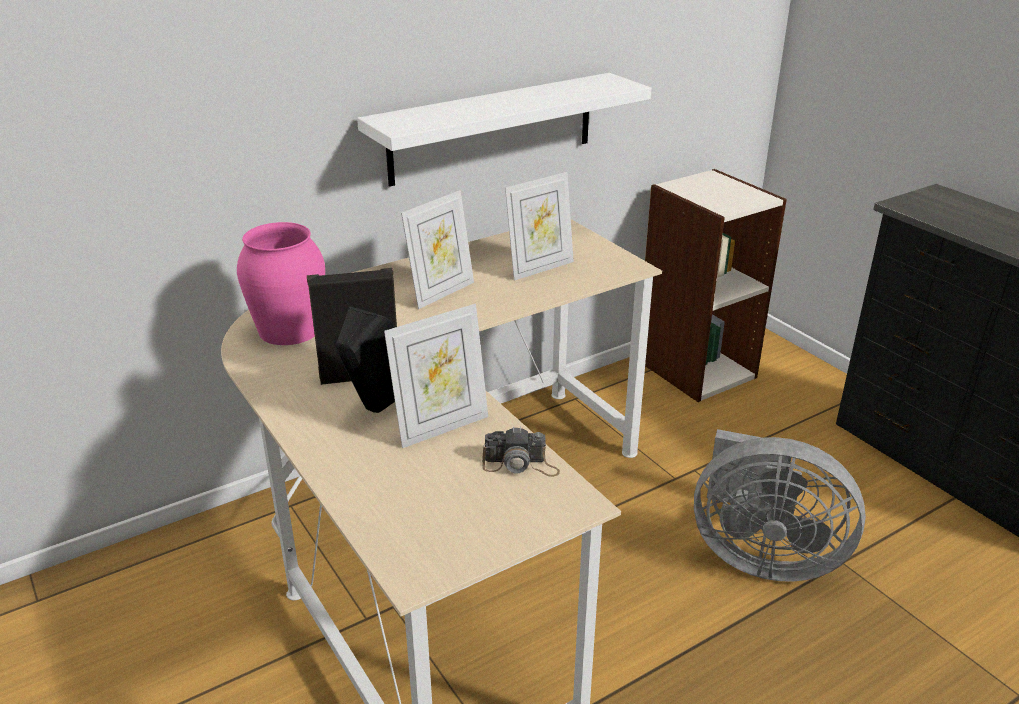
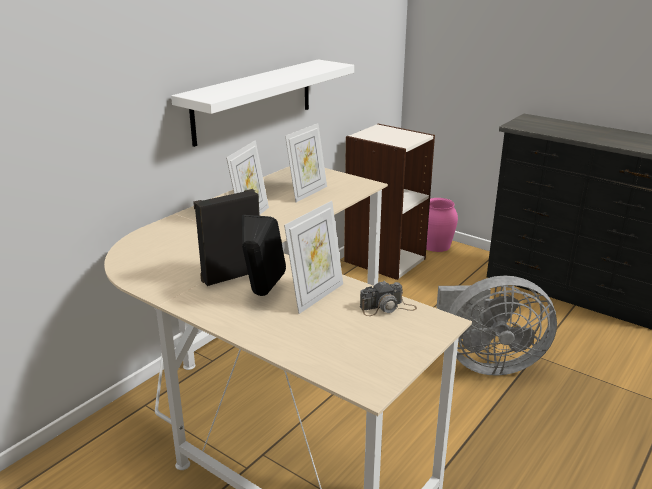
camera: 20 degrees left, 5 degrees down
(289, 329) = (154, 256): pink vase -> pink vase (435, 245)

